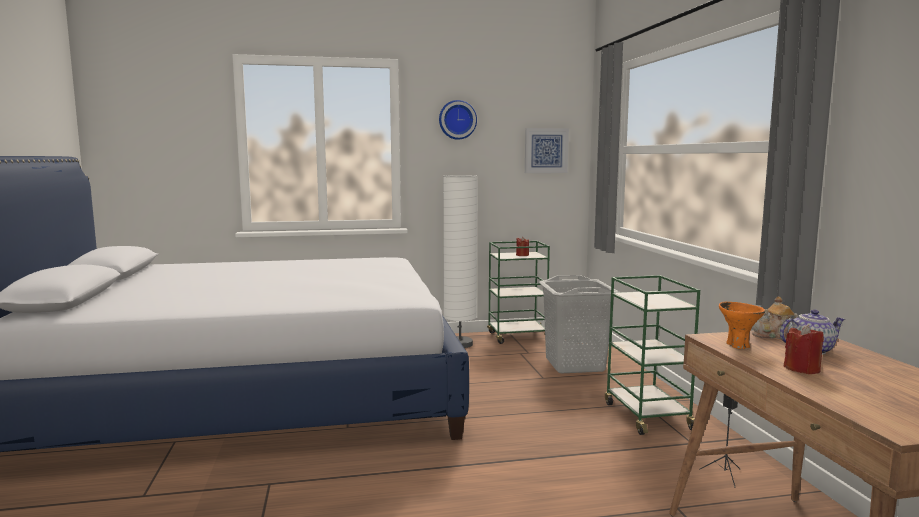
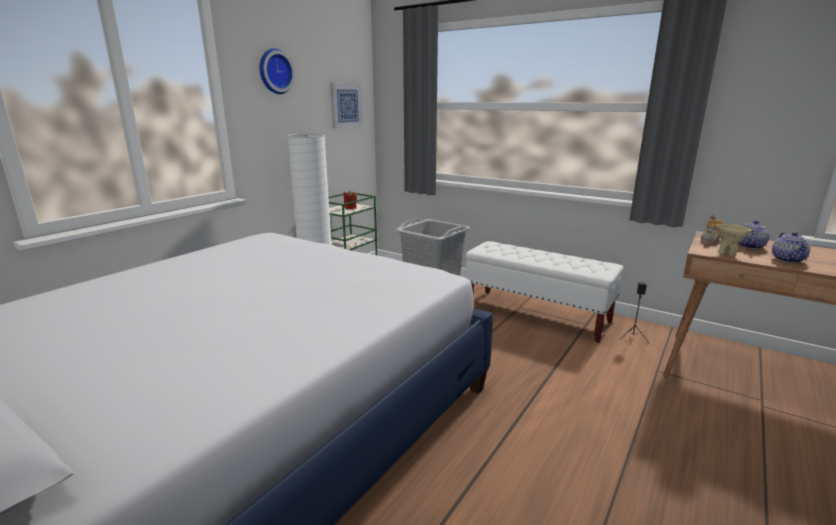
camera: 45 degrees left, 10 degrees up
(647, 415) = (536, 315): green cart -> white bench
(738, 345) = (727, 253): orange bowl -> beige bowl
(802, 369) = (788, 260): red candle -> teapot

